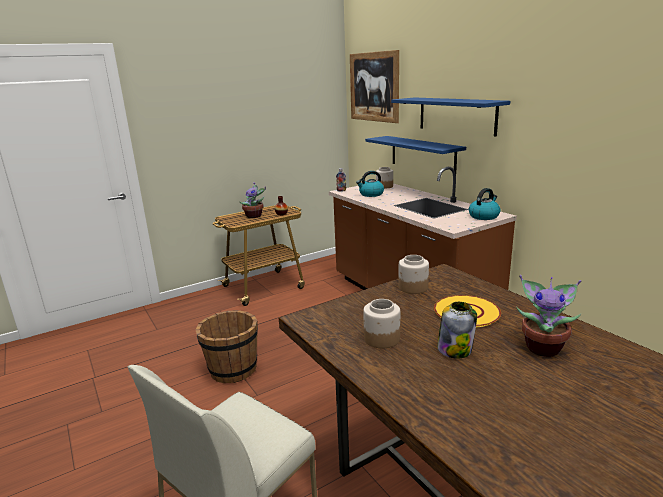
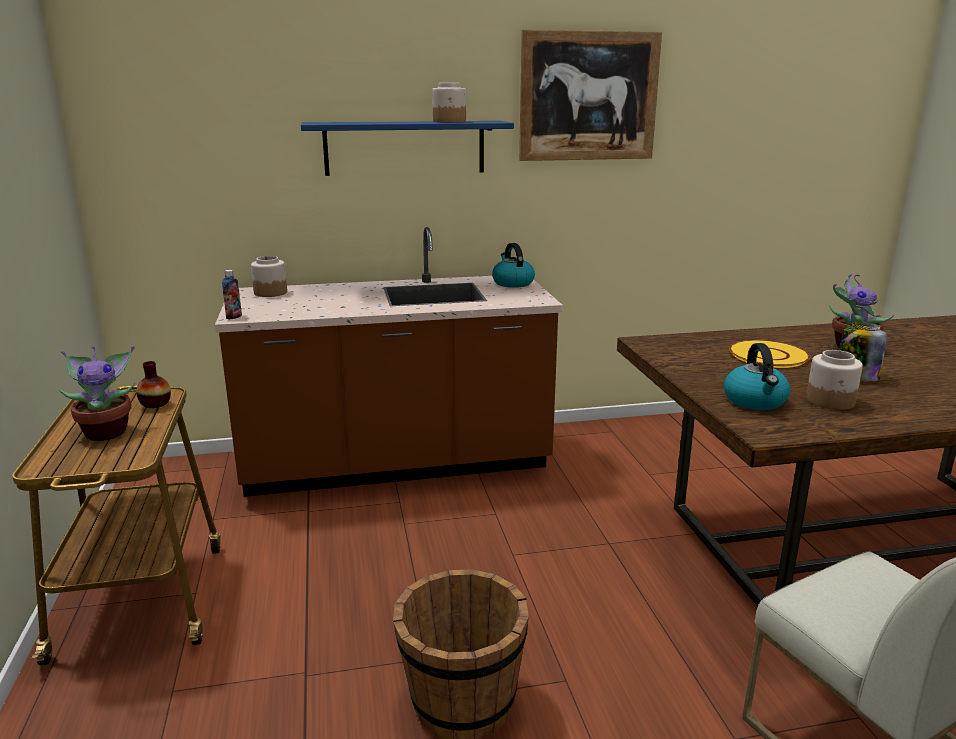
camera: 70 degrees left, 0 degrees up
(371, 194) = (302, 306): kettle -> kettle (755, 401)
(374, 87) = (174, 105): picture -> picture (588, 97)
(413, 288) = (688, 363): jar -> jar (449, 121)
(422, 155) = (333, 221): blue shelf -> none

